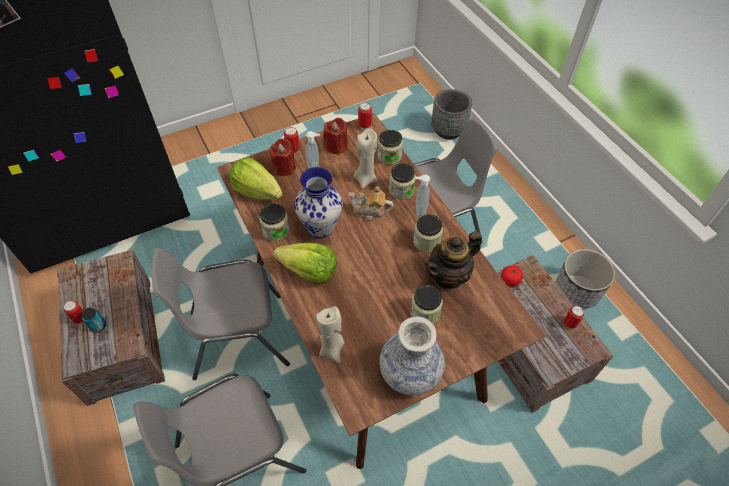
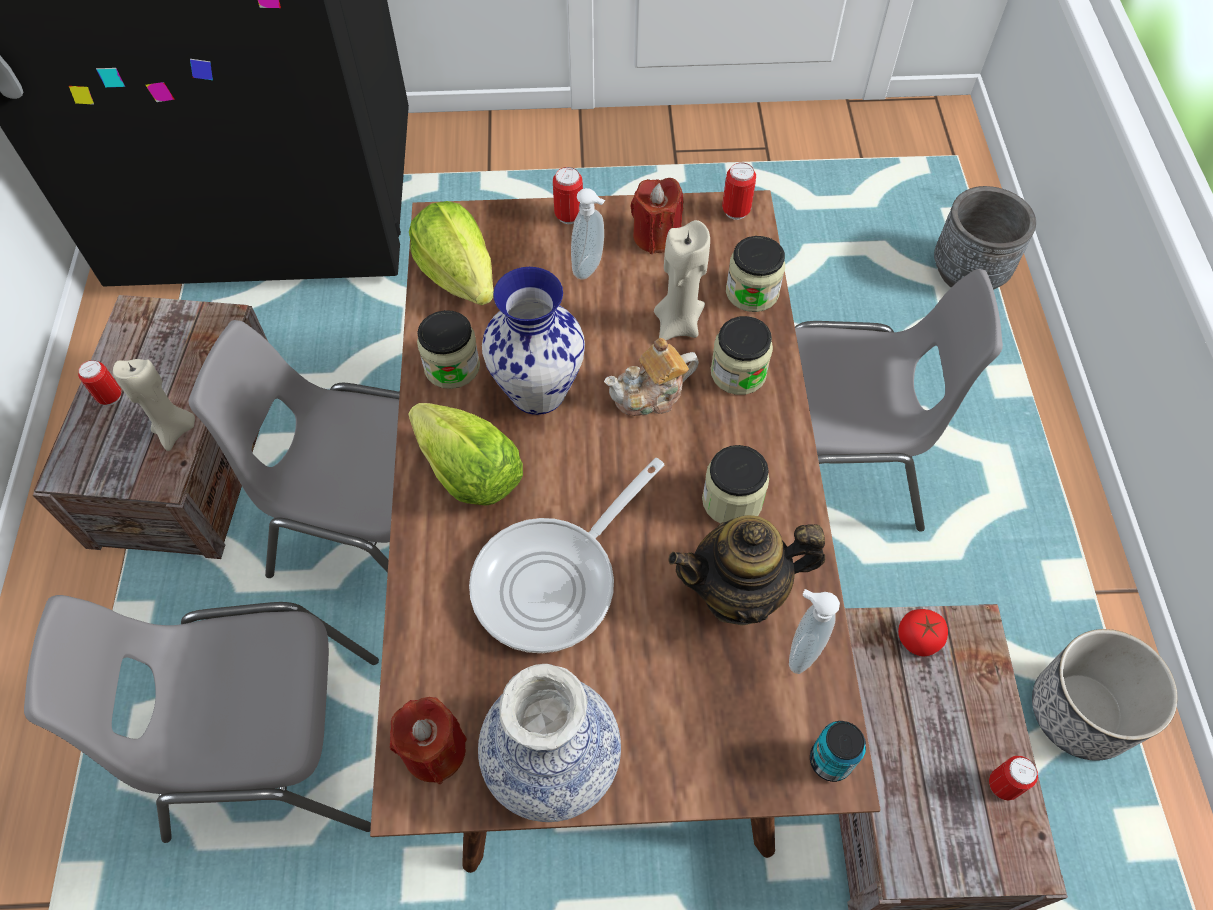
camera: 25 degrees right, 5 degrees up
(98, 326) = (131, 421): can -> can (830, 760)
(284, 168) = (533, 246): red candle -> red candle (434, 750)
(332, 349) = (429, 647): beige candle -> beige candle (175, 429)
(370, 212) = (650, 395): teapot -> teapot turned 60 degrees counterclockwise
(371, 301) = (554, 581): none -> frying pan
(419, 211) = (751, 430): soap dispenser -> soap dispenser (801, 649)
(425, 312) = (648, 649): jar -> none

